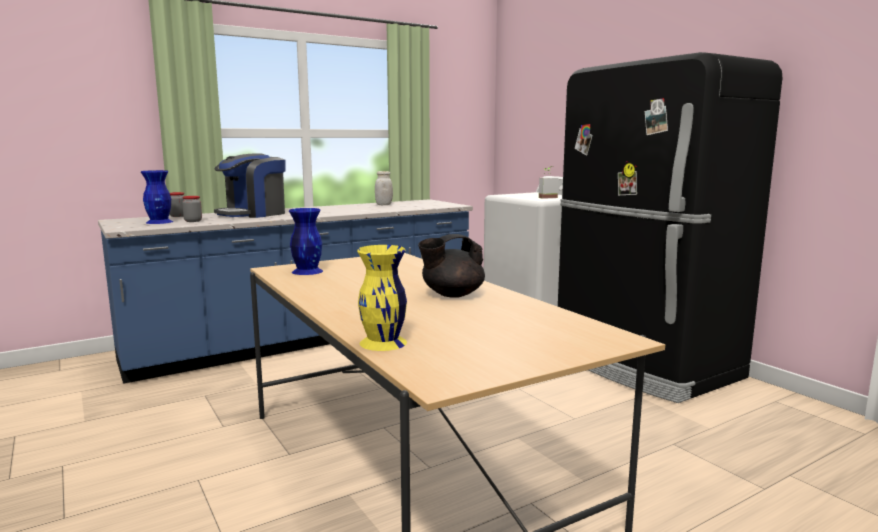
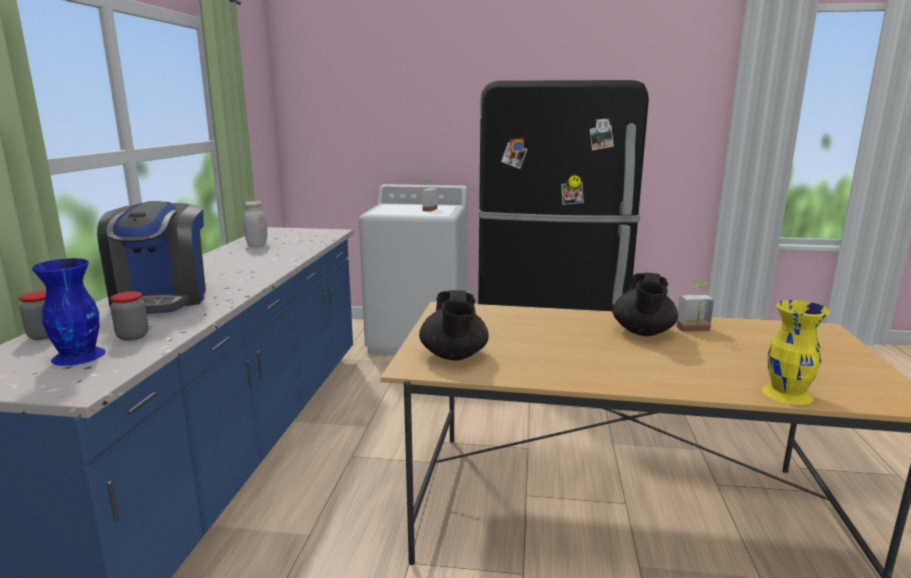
camera: 50 degrees left, 5 degrees up
(307, 271) = (454, 356): blue vase -> black teapot
(494, 305) = (695, 331): none -> potted plant

